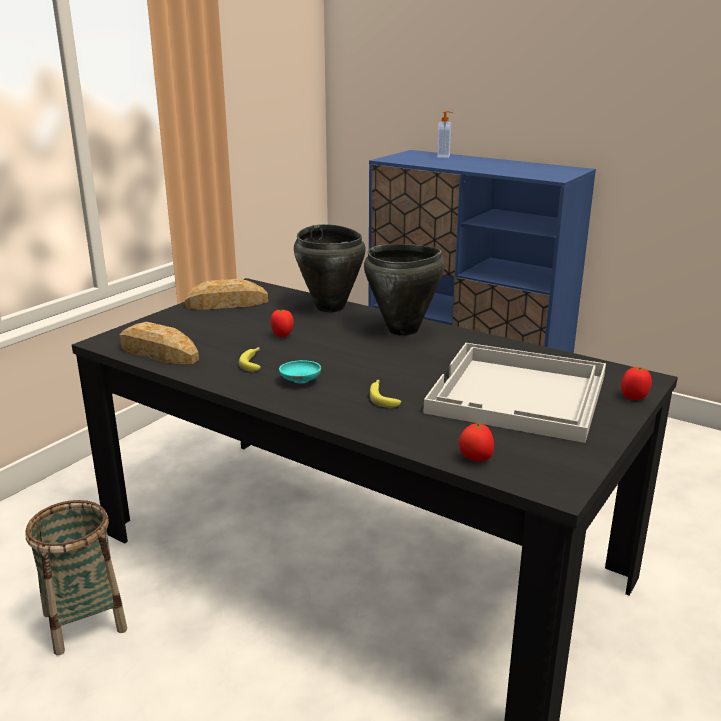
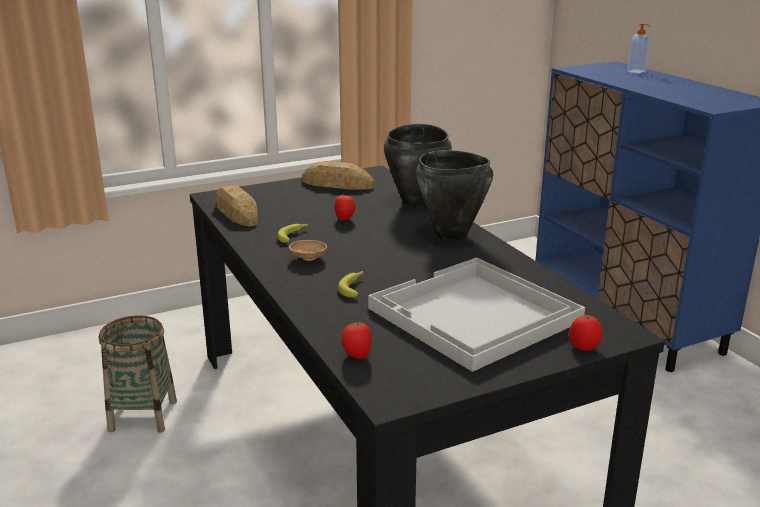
camera: 30 degrees right, 0 degrees up
(300, 381) = (308, 258): turquoise bowl -> brown bowl

